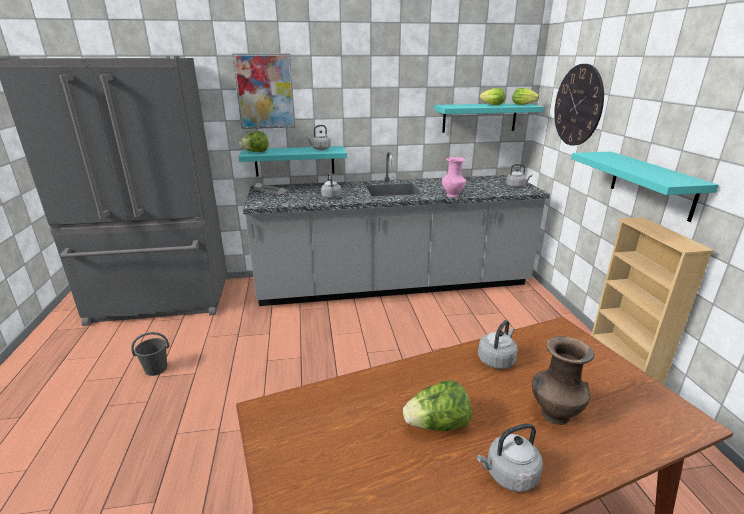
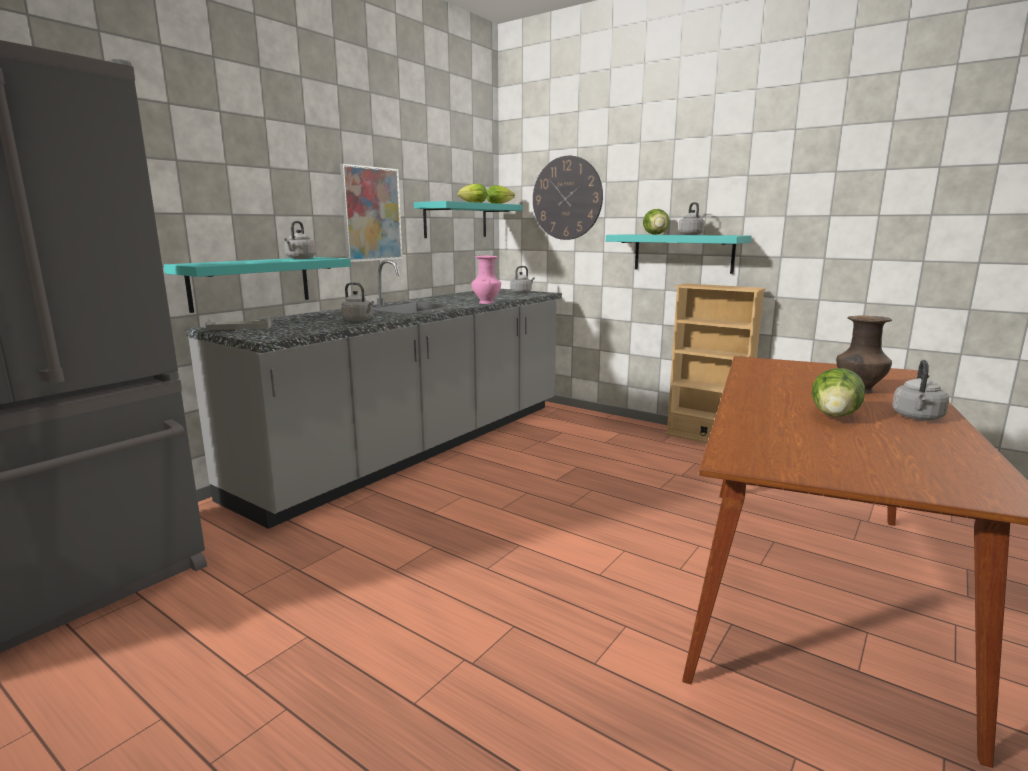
camera: 45 degrees left, 10 degrees down
(155, 369) = (219, 671): grey bucket -> none
(255, 152) = (207, 263): lettuce -> lettuce (656, 234)
(265, 91) = (200, 166): picture -> picture (371, 214)
(497, 360) = (767, 382): grey kettle -> grey kettle (690, 234)

